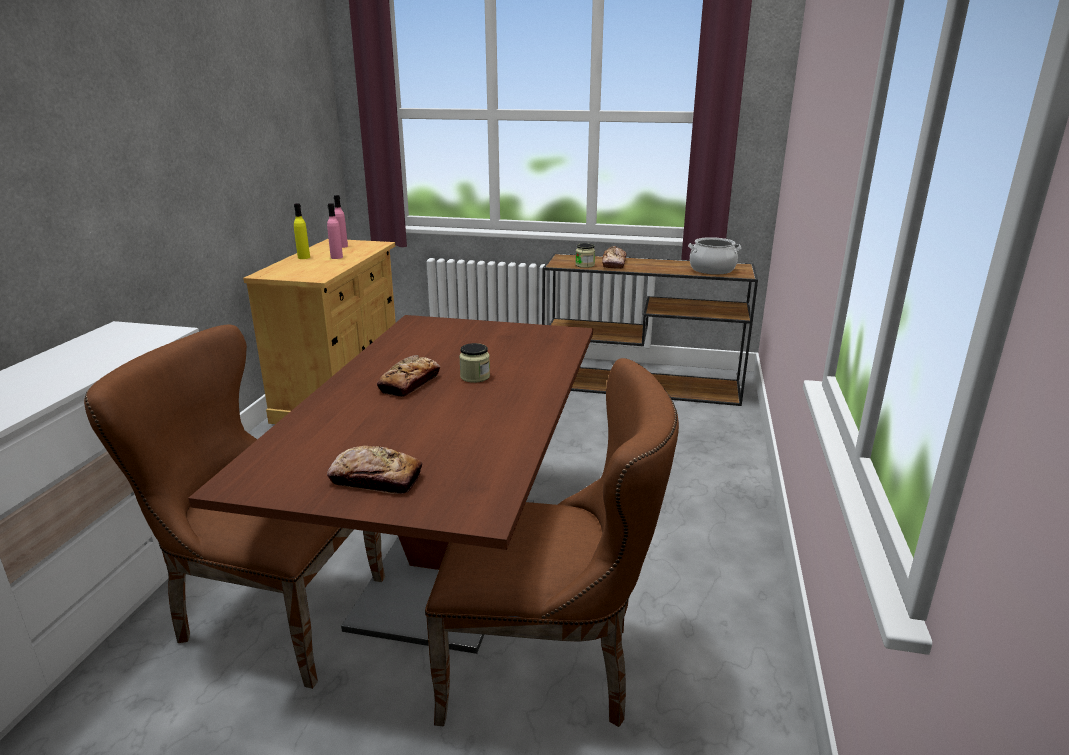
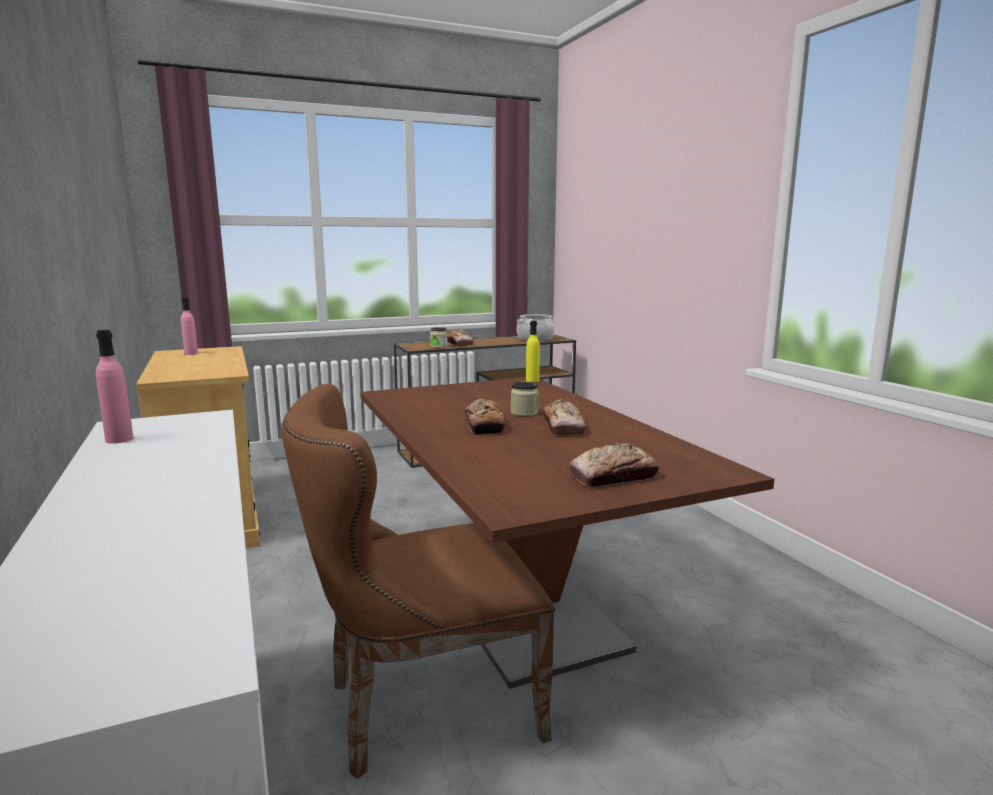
camera: 35 degrees left, 10 degrees down
(304, 257) = (169, 364): yellow bottle -> yellow bottle (532, 380)
(336, 257) = (209, 360): pink bottle -> pink bottle (119, 439)
(468, 405) = (563, 427): none -> bread
(551, 666) = (694, 636): brown chair -> none

